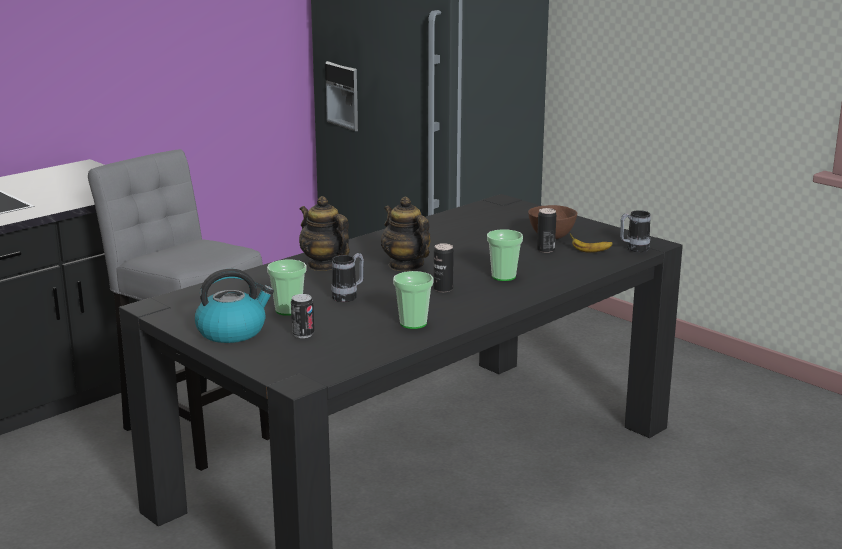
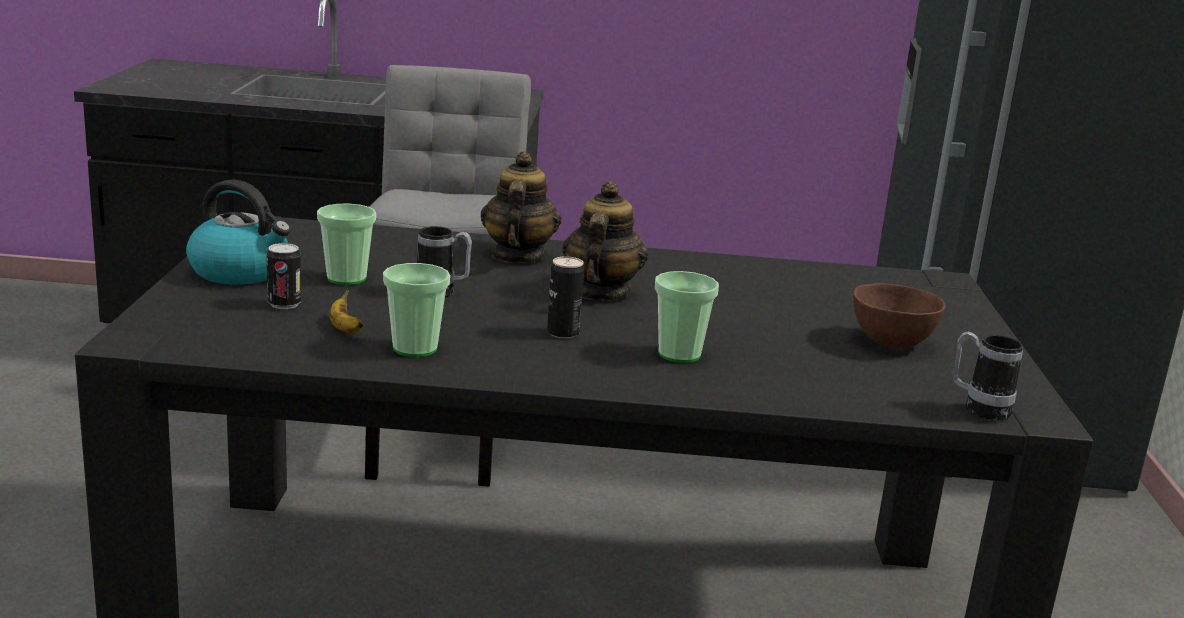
camera: 45 degrees right, 0 degrees up
(545, 250) = (834, 352): can -> none
(589, 251) = (896, 381): banana -> banana (344, 329)

